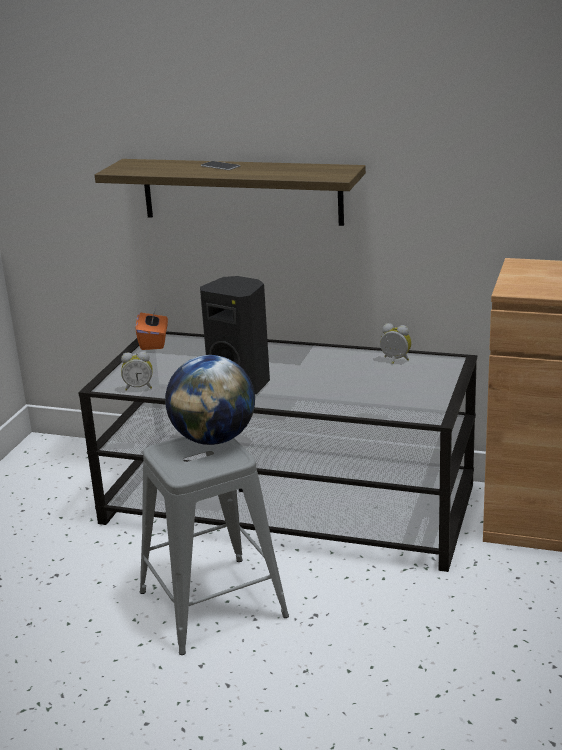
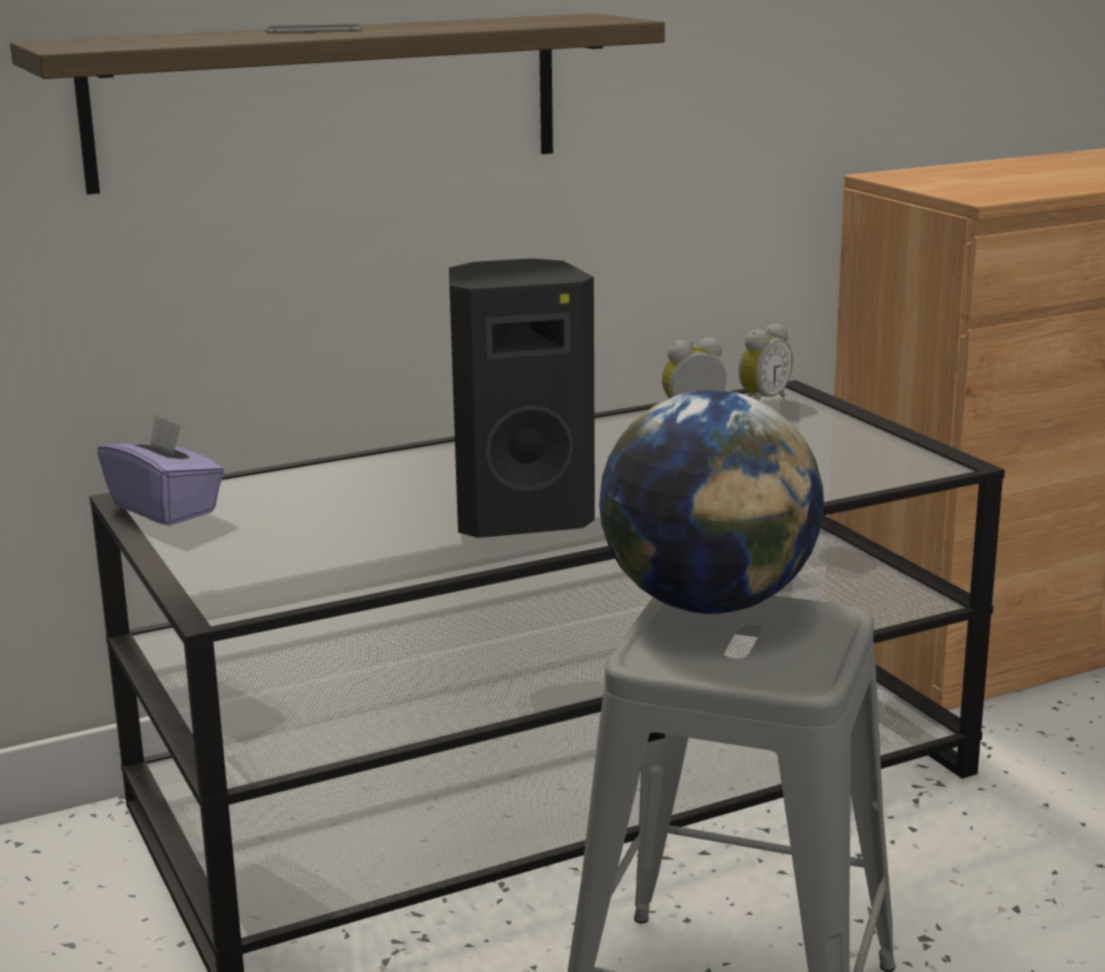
camera: 45 degrees left, 5 degrees down
(139, 387) = (313, 585): alarm clock -> alarm clock (761, 401)
(154, 342) = (166, 509): orange tissue box -> purple tissue box

